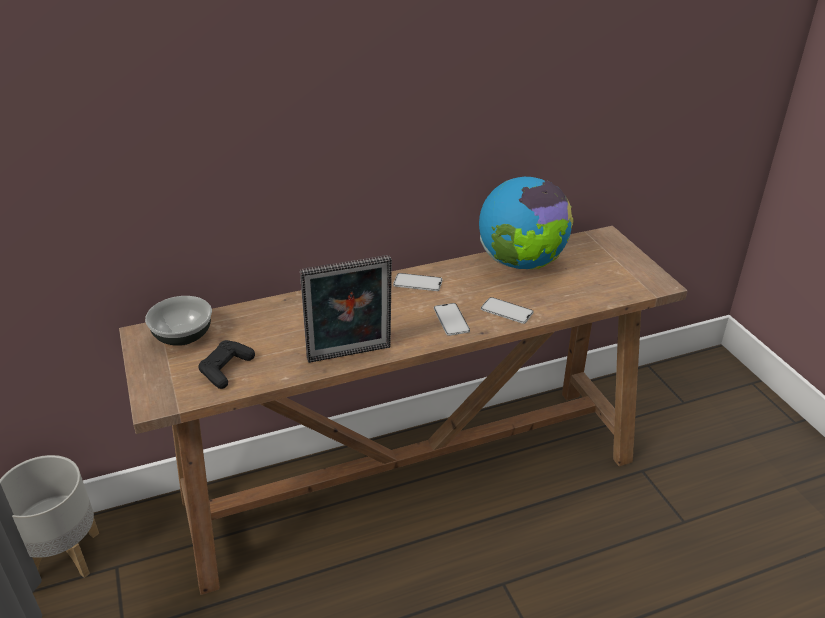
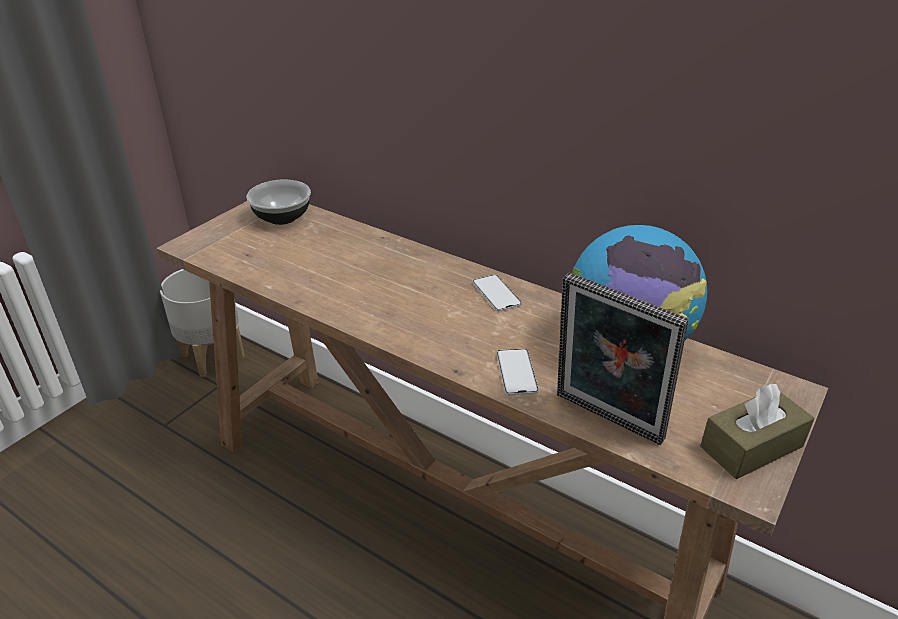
camera: 55 degrees right, 0 degrees up
(226, 369) = (255, 254): black game controller -> none
(350, 356) = (332, 306): picture frame -> picture frame (605, 420)
(451, 319) = (456, 340): phone -> none
(634, 268) = (751, 446): none -> brown tissue box

